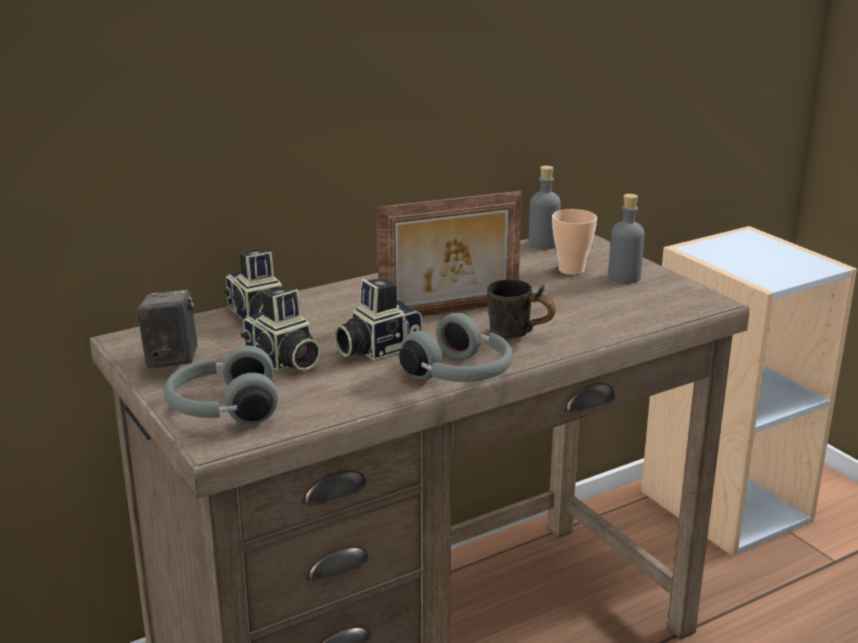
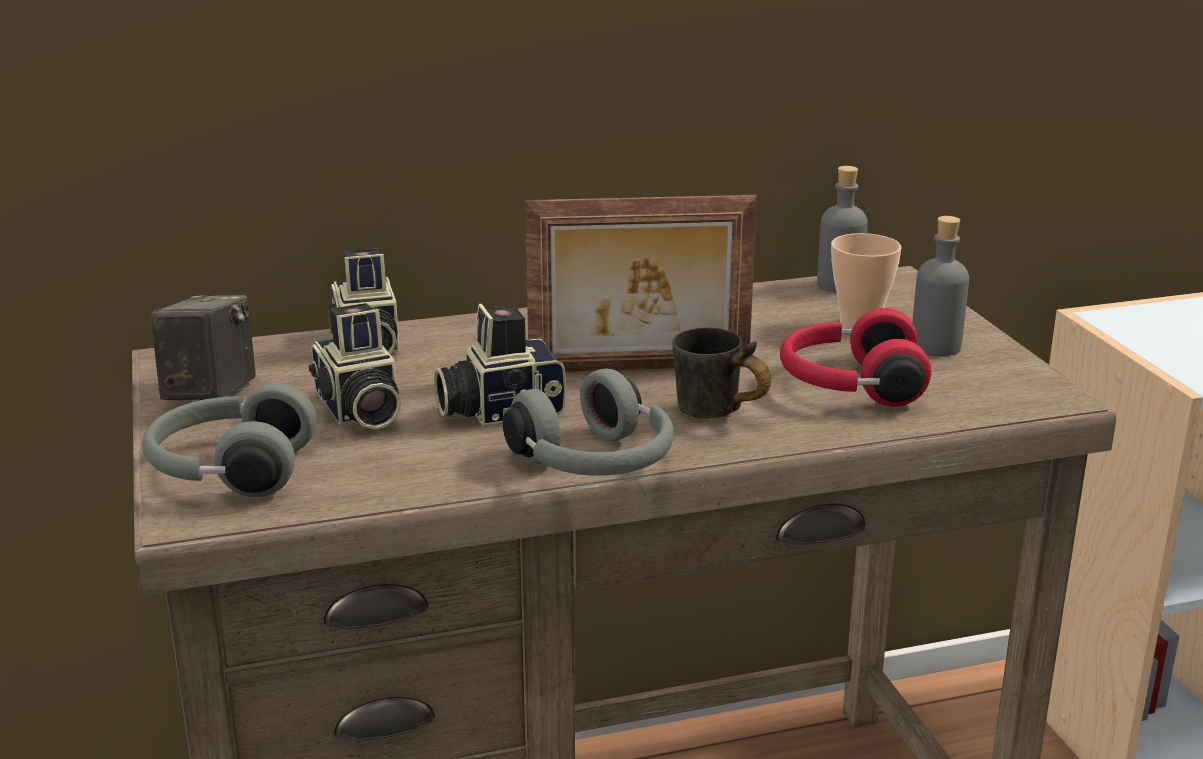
camera: 15 degrees right, 0 degrees up
(587, 308) = (849, 386): none -> red headphones

